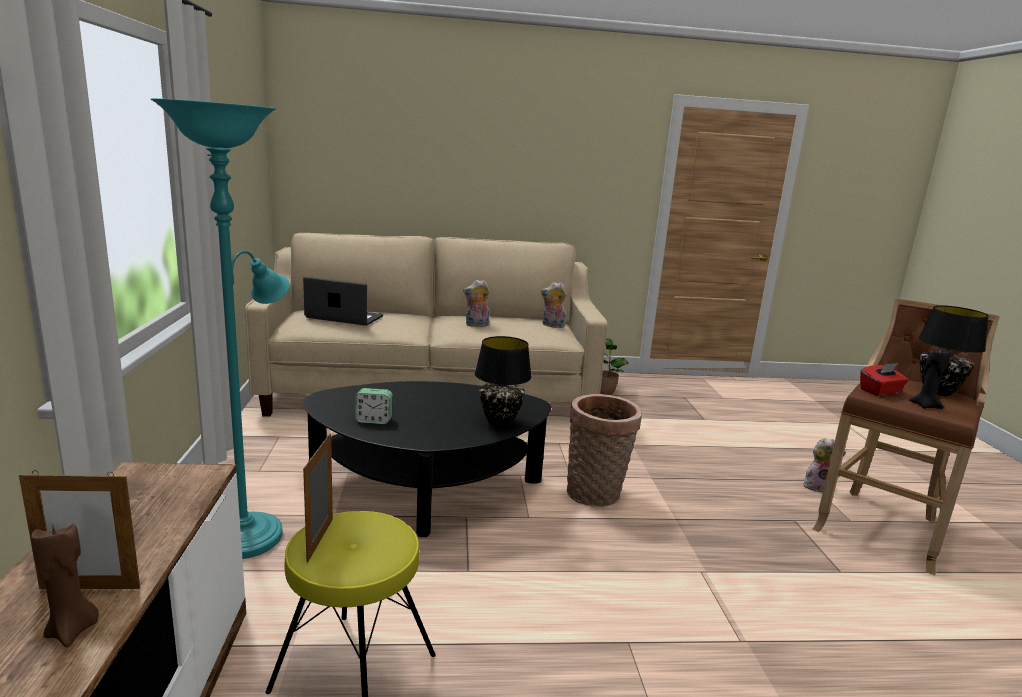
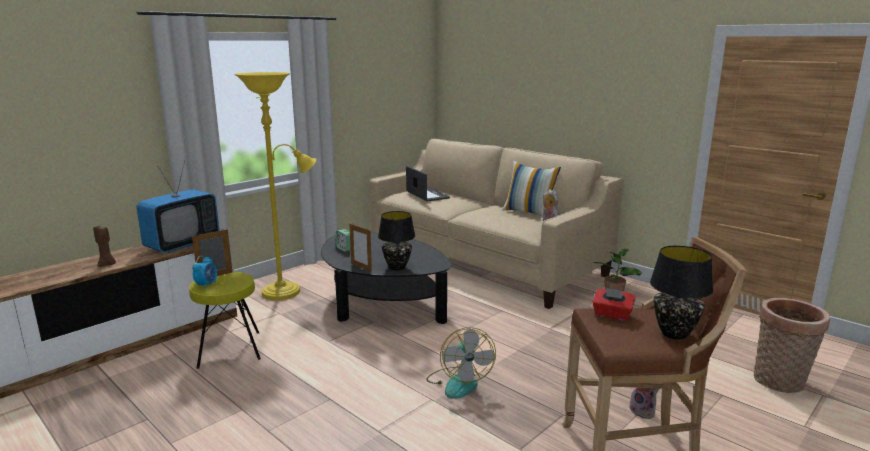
camera: 50 degrees right, 0 degrees up
(90, 588) = (128, 257): picture frame -> picture frame (361, 267)
(154, 506) = (182, 244): none -> television
(249, 532) = (286, 291): turquoise floor lamp -> yellow floor lamp
(348, 561) = (206, 285): none -> alarm clock
(476, 325) = (491, 213): plush toy -> none
(505, 317) = (529, 213): none -> pillow
(596, 495) = (460, 342): basket -> basket (780, 383)
(681, 538) = (459, 382): none -> fan
(925, 406) = (615, 333): black candle -> none

